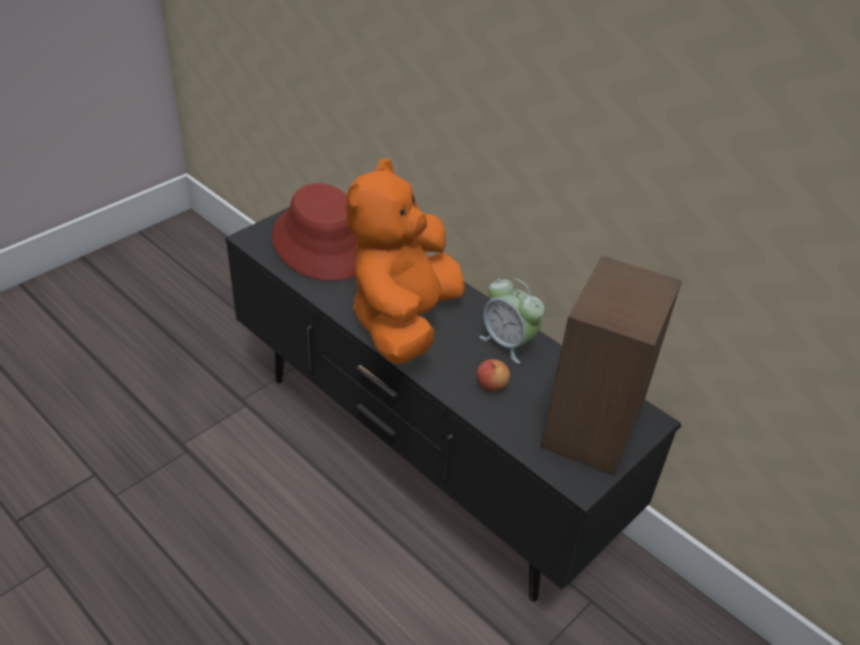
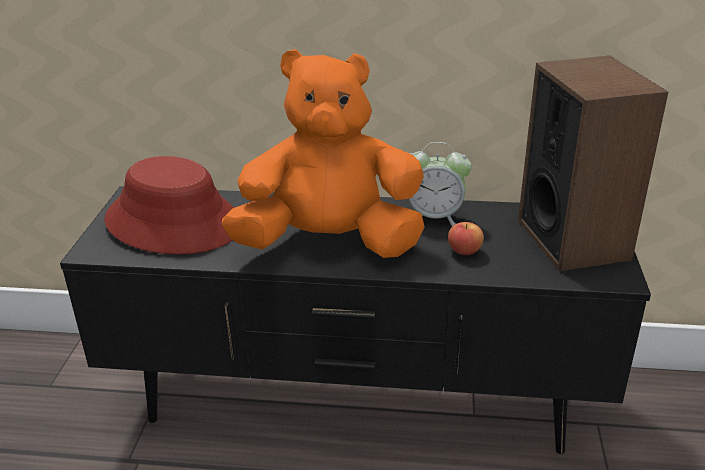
camera: 35 degrees left, 10 degrees down
(403, 321) = (330, 244): orange plush toy -> orange plush toy turned 105 degrees clockwise

